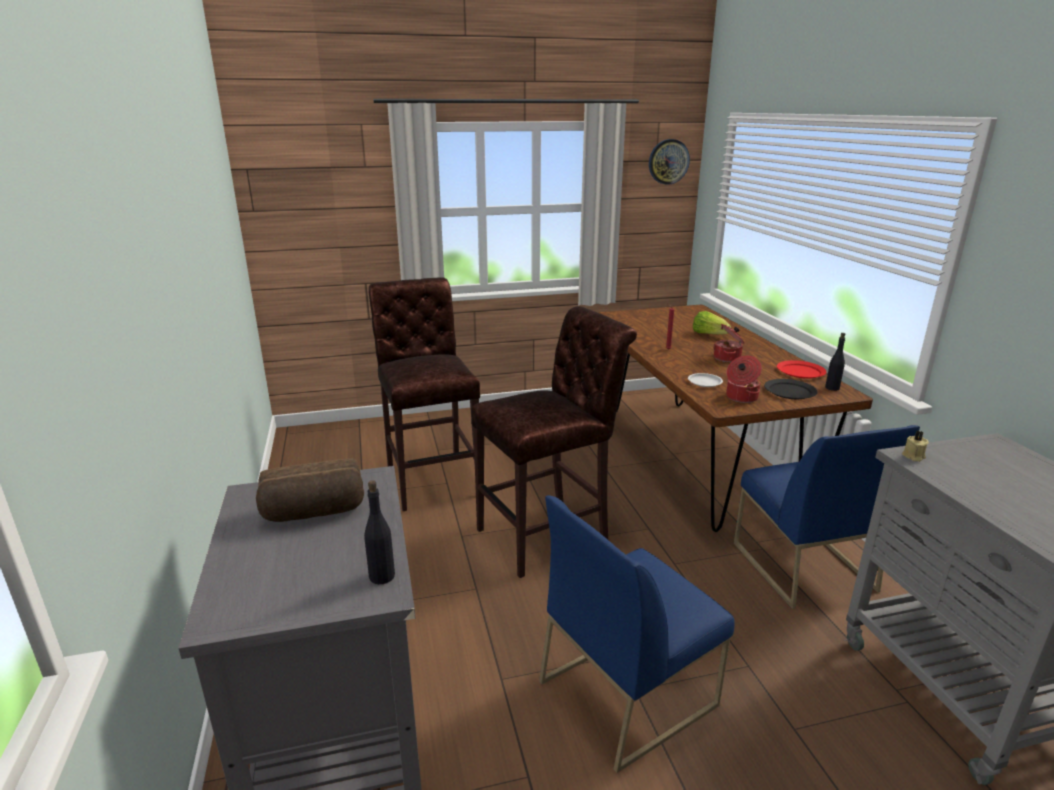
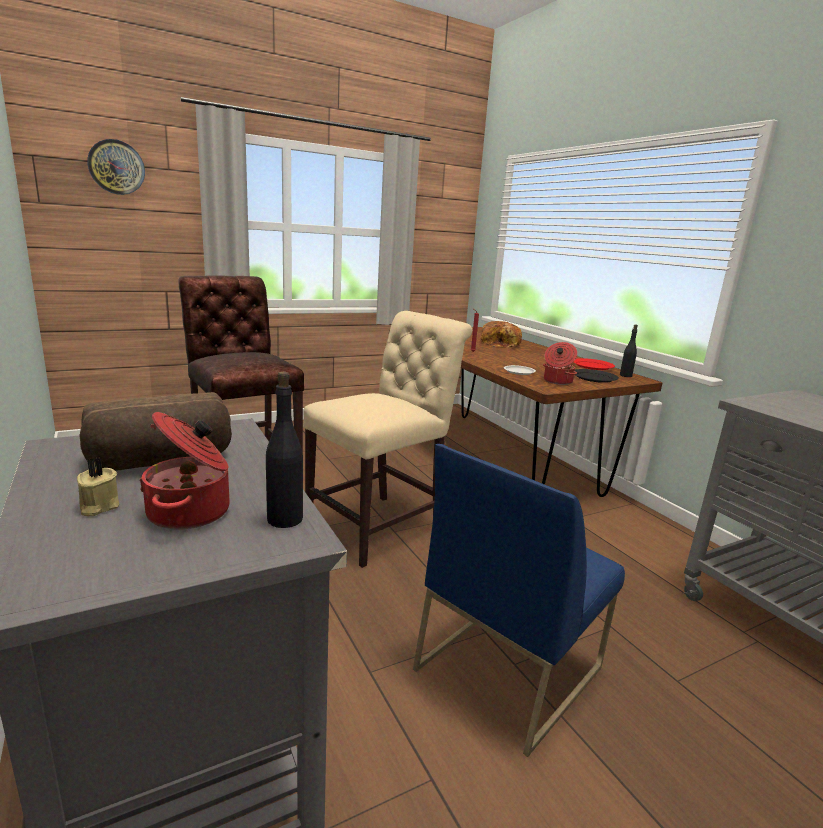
camera: 15 degrees left, 5 degrees down
(549, 535) = (381, 526): brown stool -> beige chair
(668, 161) = (452, 199): wall clock -> wall clock (116, 167)
(709, 334) = (501, 344): lettuce -> bread
(728, 358) = (527, 357): cooking pot -> cooking pot (191, 512)
(801, 566) = (617, 535): blue chair -> none
(913, 456) = (753, 403): beige candle -> beige candle (98, 507)

